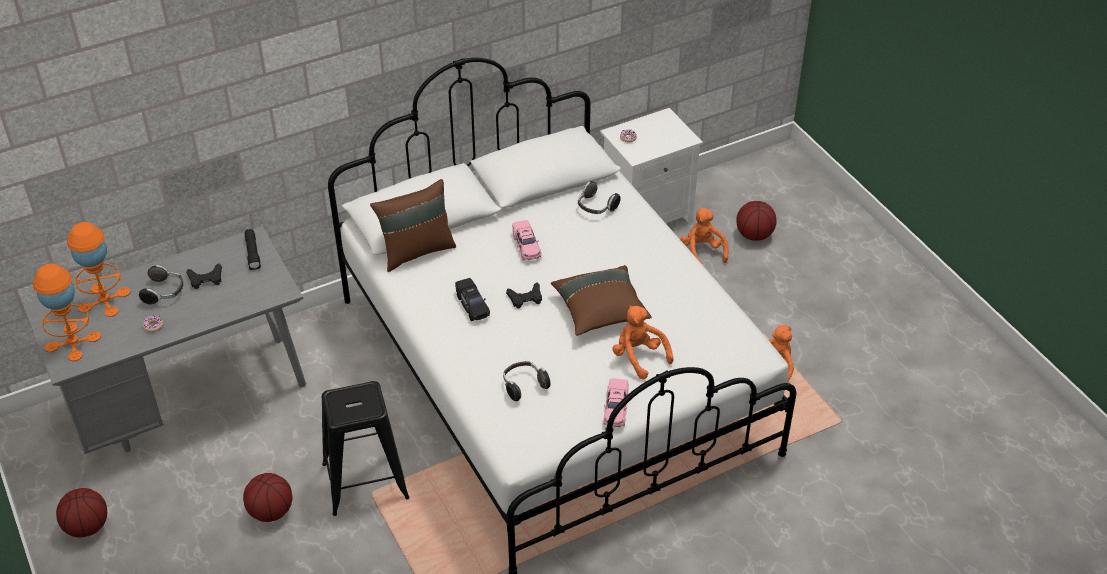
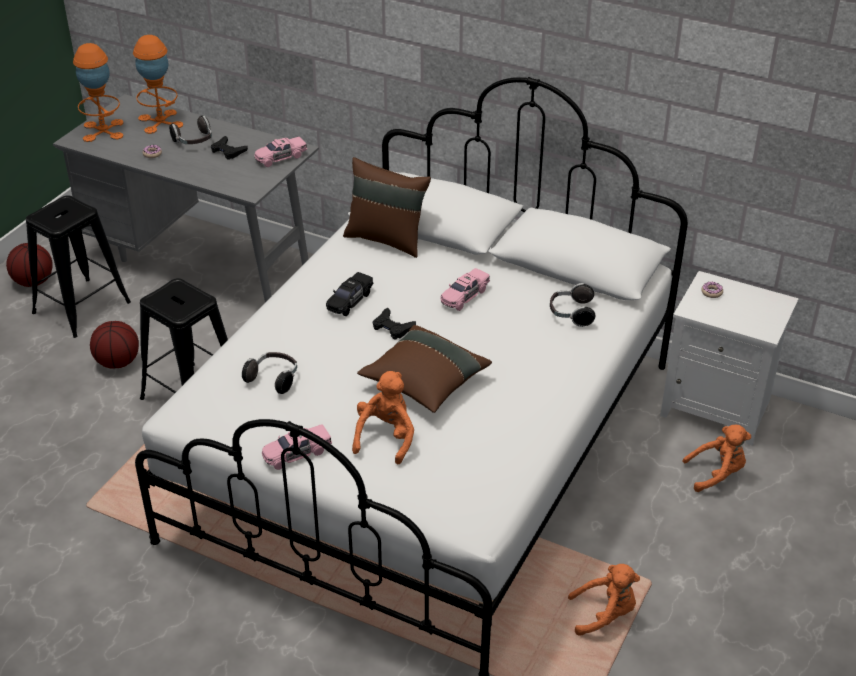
camera: 55 degrees right, 5 degrees down
(166, 506) = (82, 307): none -> black stool
(253, 253) = (280, 158): black flashlight -> pink toy car
(702, 252) = (717, 474): orange plush toy -> orange plush toy turned 45 degrees clockwise
(754, 235) = (794, 503): basketball -> none

